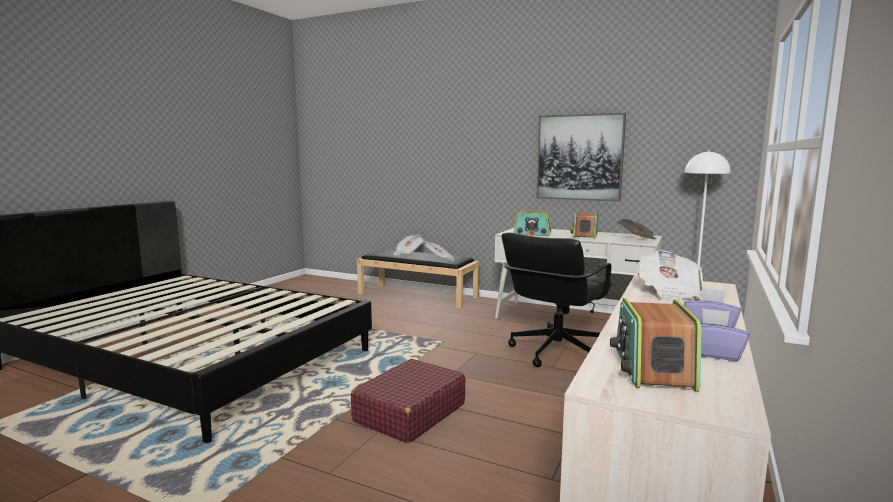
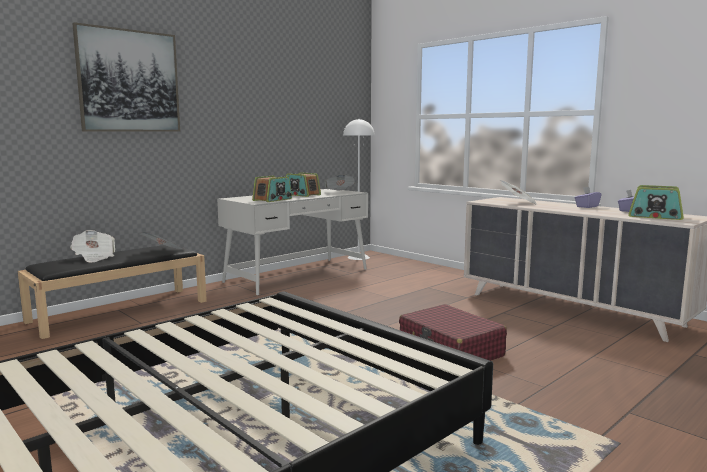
camera: 70 degrees left, 0 degrees up
(555, 352) = (364, 292): black office chair -> none
(579, 157) = (265, 123): picture -> picture (129, 81)

